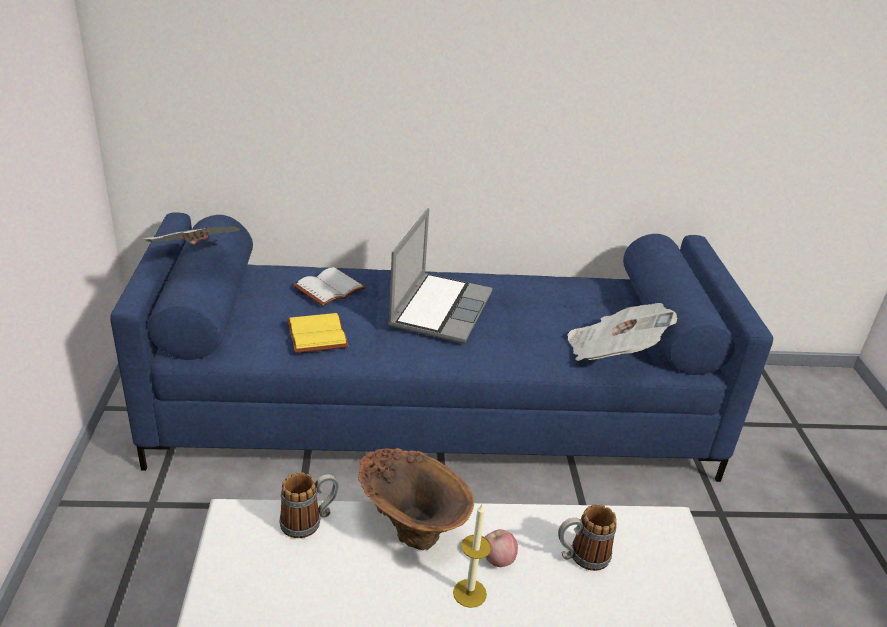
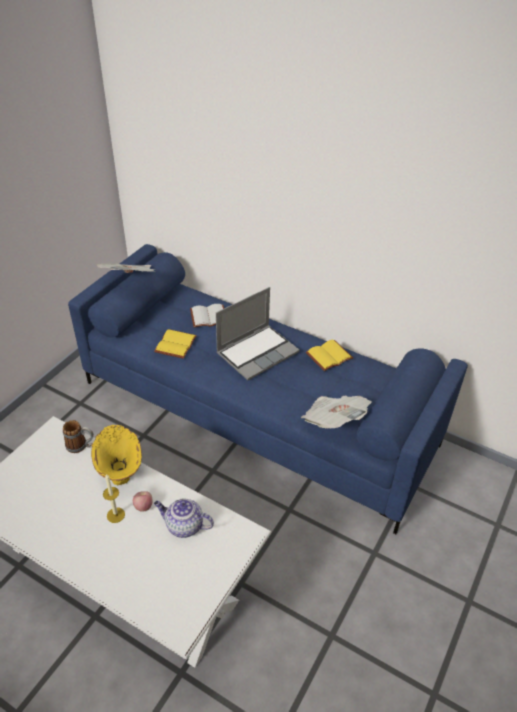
camera: 35 degrees right, 10 degrees up
(411, 527) = (121, 471): brown vase -> yellow vase
(530, 287) = (329, 357): none -> yellow book
(581, 557) = (183, 526): mug -> teapot

